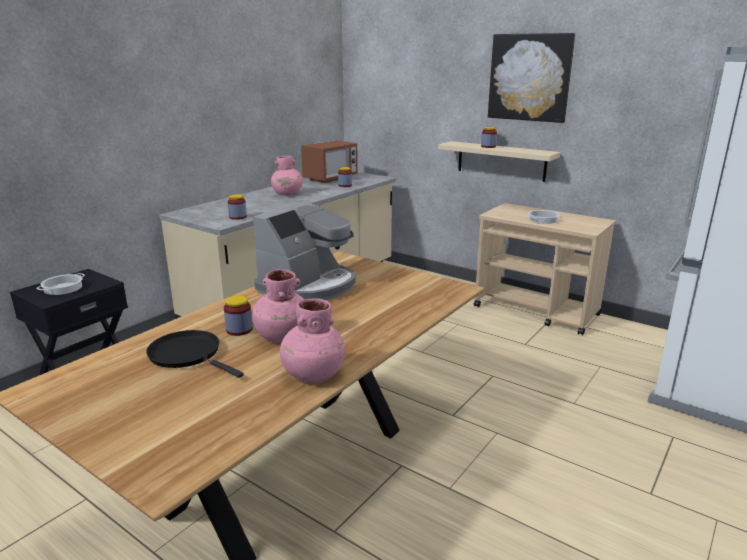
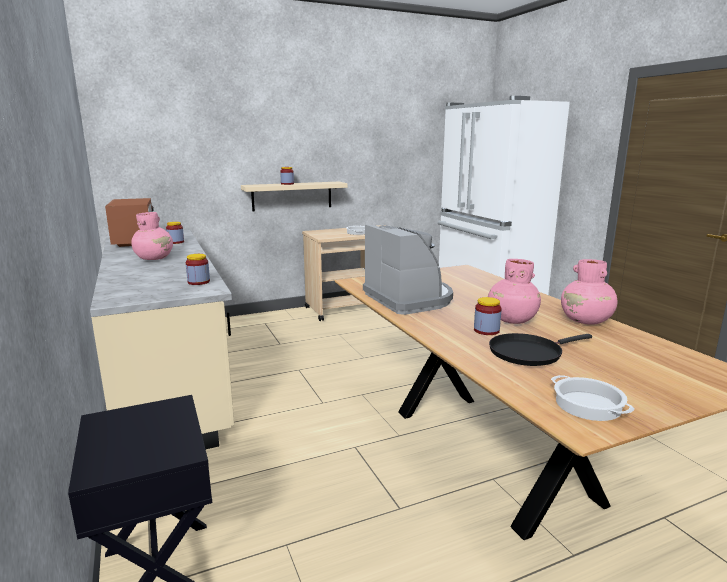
camera: 60 degrees left, 5 degrees down
(63, 288) = (141, 439): cooking pot -> cooking pot (587, 405)
(530, 77) = (308, 123): picture -> none

